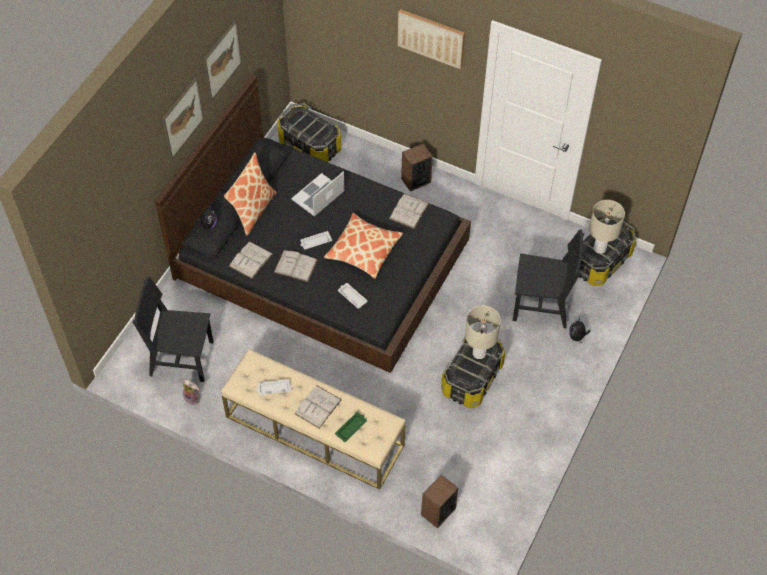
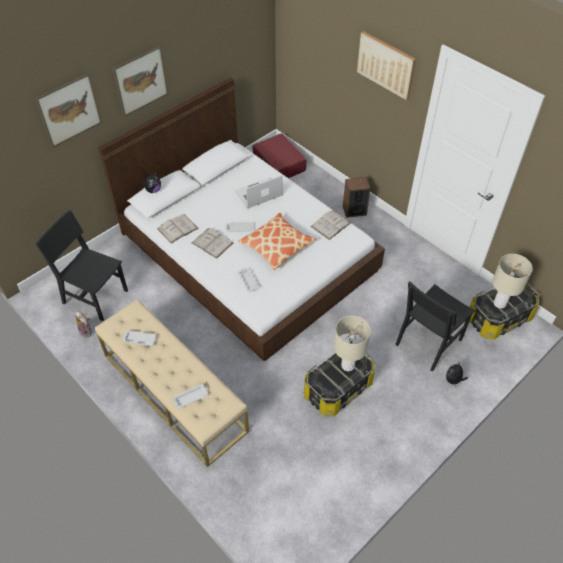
camera: 20 degrees right, 5 degrees down
(222, 60) = (196, 46): picture -> picture (69, 110)
(253, 210) = (199, 191): pillow -> none
(310, 145) = (279, 164): storage box -> red suitcase
(318, 406) = (170, 367): white book -> none
(321, 260) = (248, 251): black bed -> white bed
(351, 427) = (191, 397): green tray -> white tray
(438, 511) = (253, 508): speaker -> none
(541, 305) = (428, 342): black chair -> black chair turned 105 degrees clockwise

